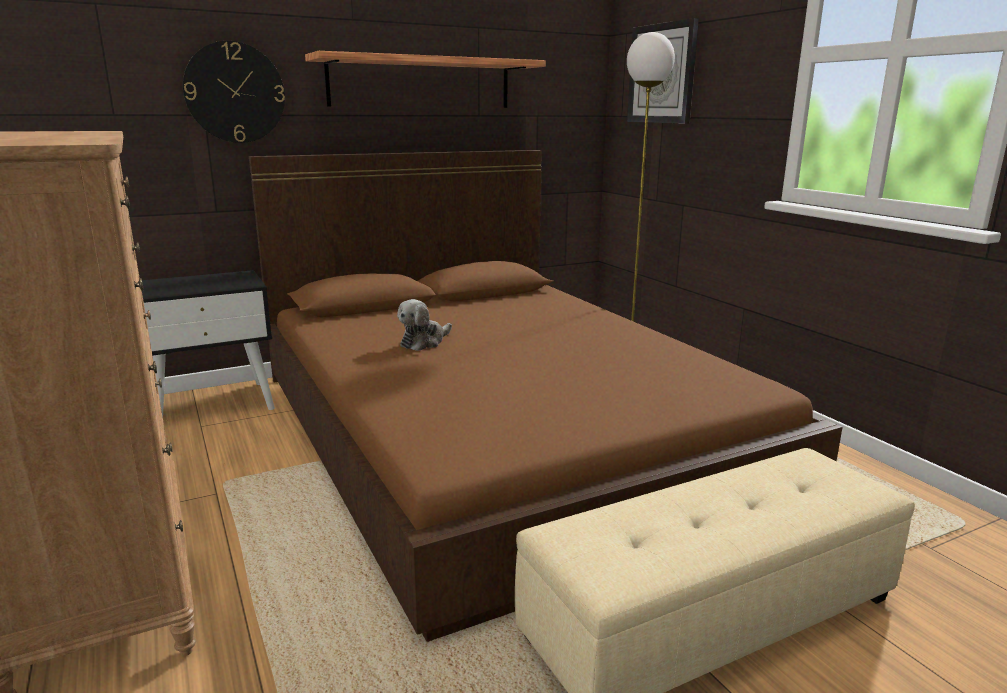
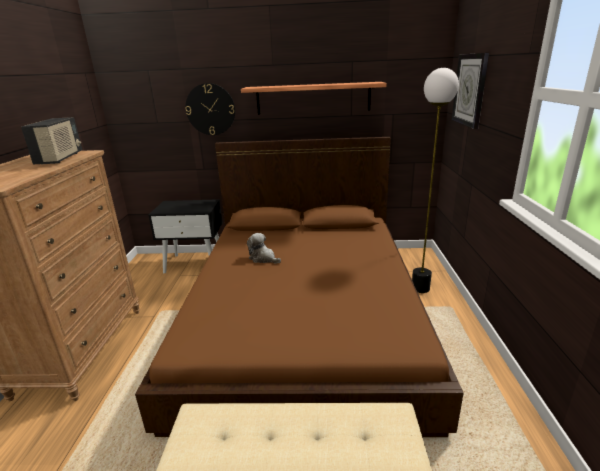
camera: 30 degrees right, 5 degrees up
(61, 133) = (61, 158): none -> radio
(424, 342) = (263, 258): plush toy -> plush toy turned 60 degrees clockwise

